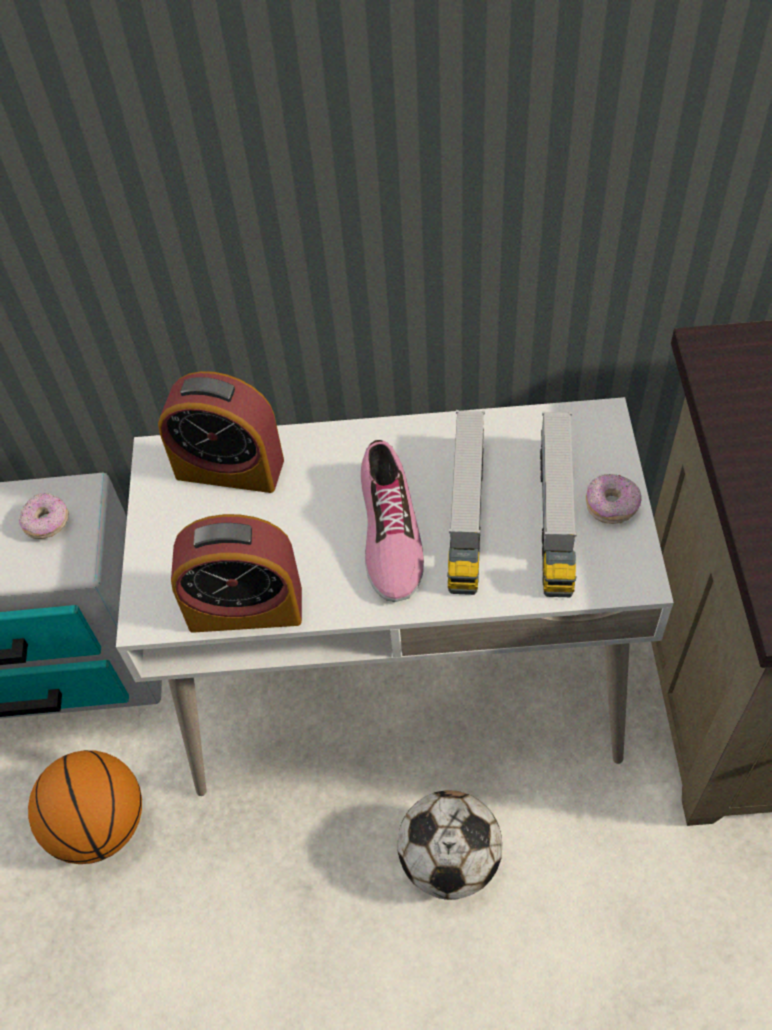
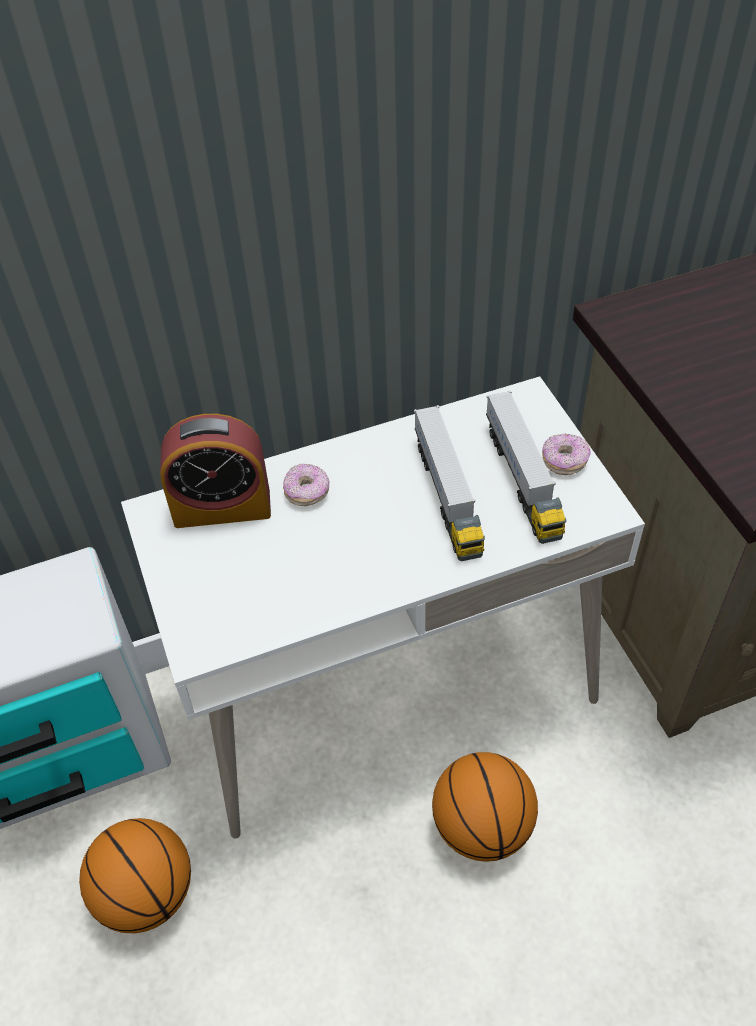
camera: 20 degrees left, 5 degrees down
(47, 523) = (51, 602): donut -> donut (307, 492)
(245, 607) = (284, 618): alarm clock -> none
(388, 532) = (386, 526): shoe -> none
(450, 860) = (482, 826): football -> basketball

